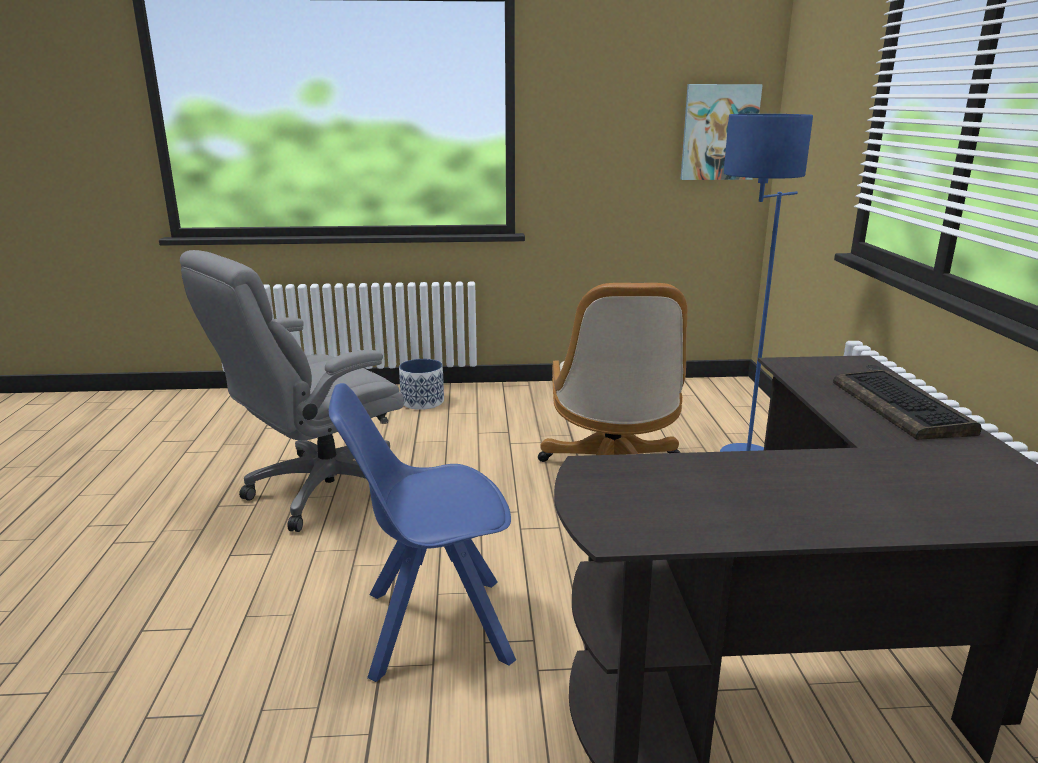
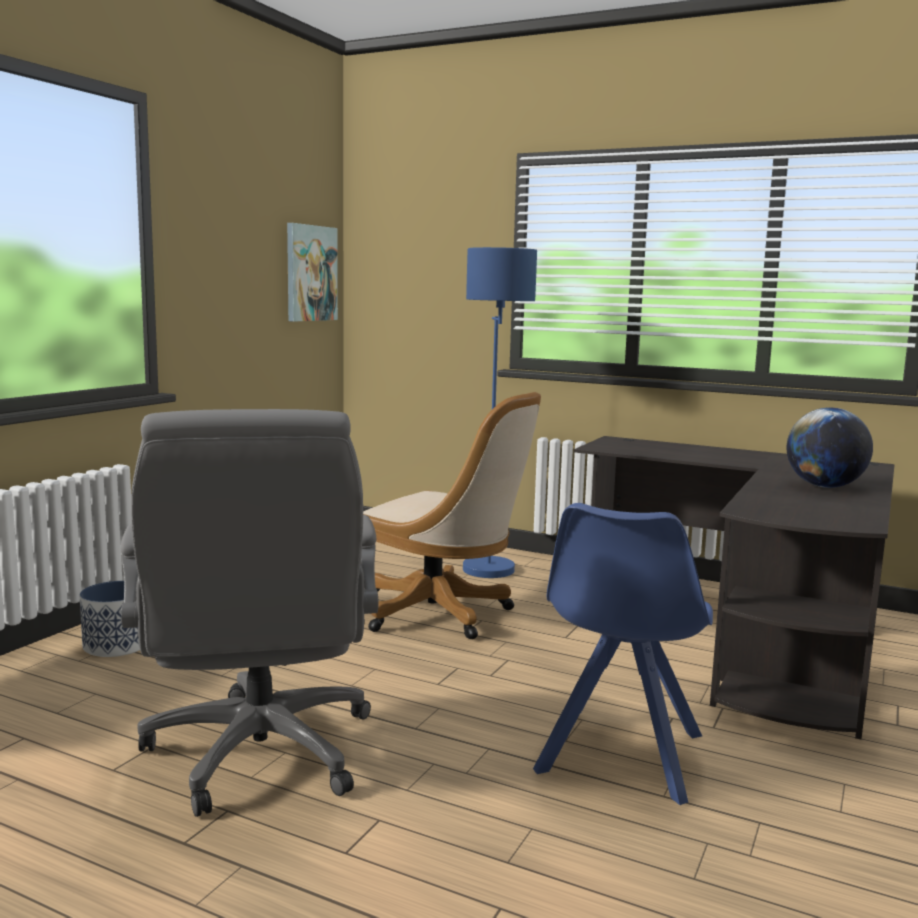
camera: 60 degrees left, 10 degrees down
(820, 496) = (824, 486): none -> globe
(902, 408) = (705, 451): keyboard -> none

